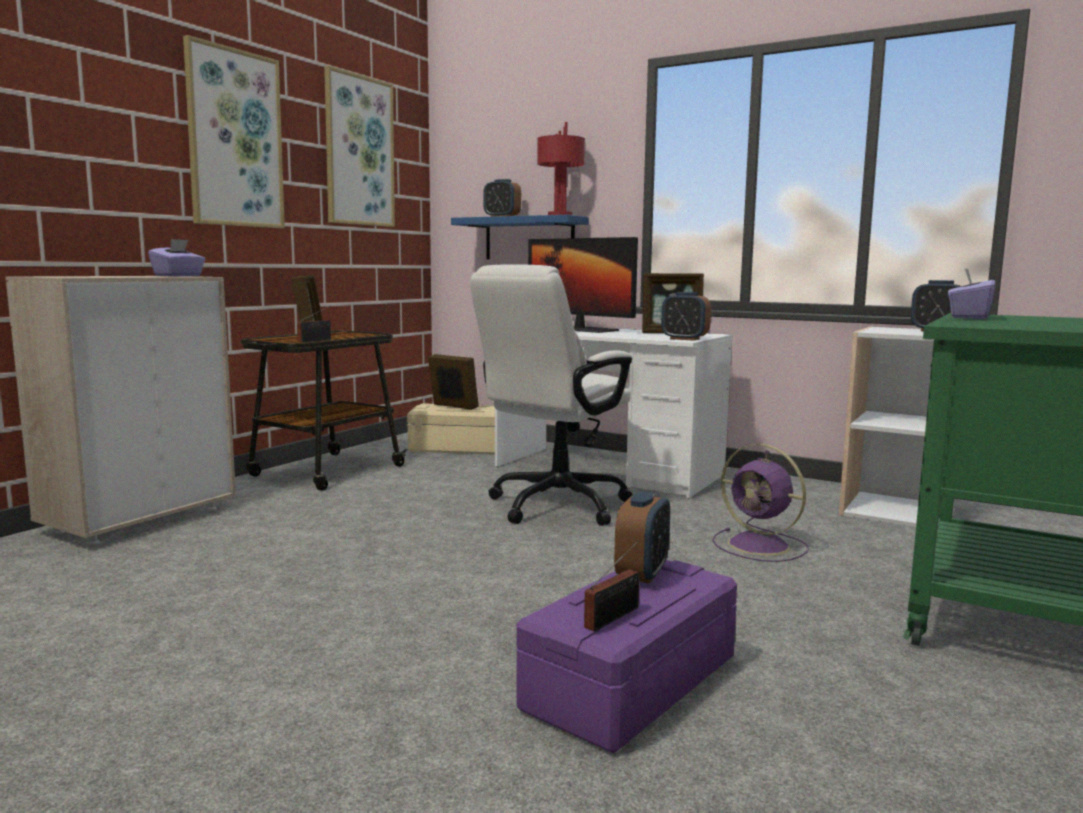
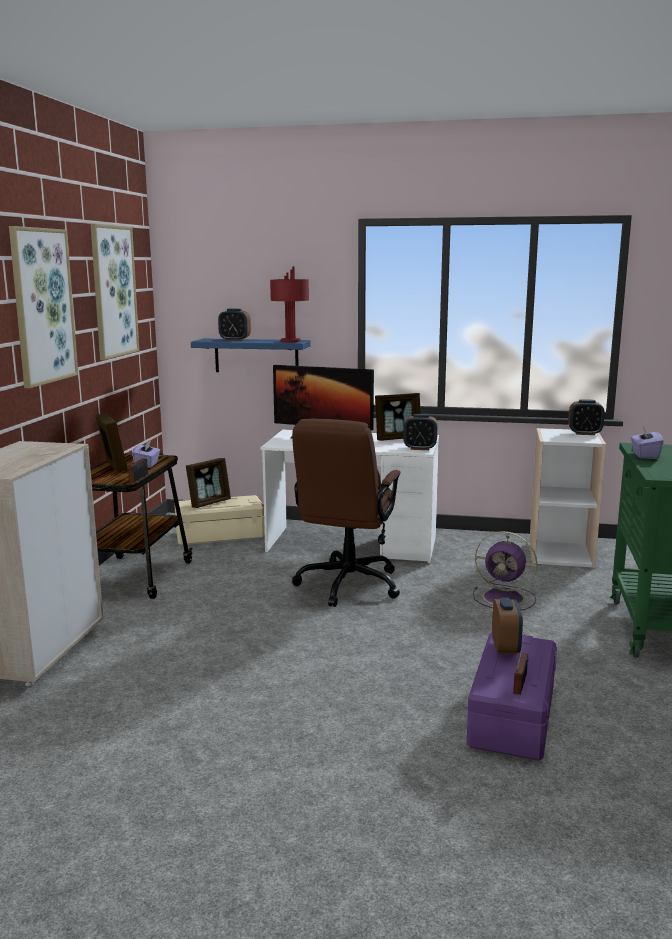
camera: 20 degrees left, 5 degrees up
(178, 276) = (52, 448): purple tissue box -> purple tissue box (147, 465)
(453, 407) = (209, 503): picture frame -> picture frame turned 120 degrees clockwise
(554, 508) = (347, 587): white office chair -> brown office chair

